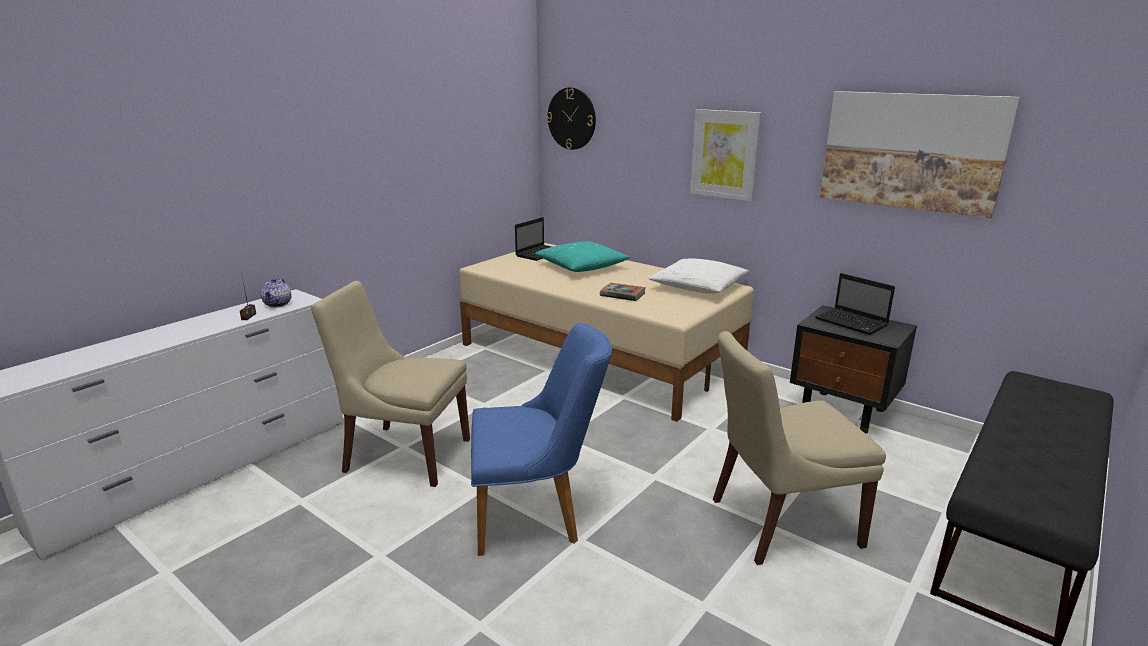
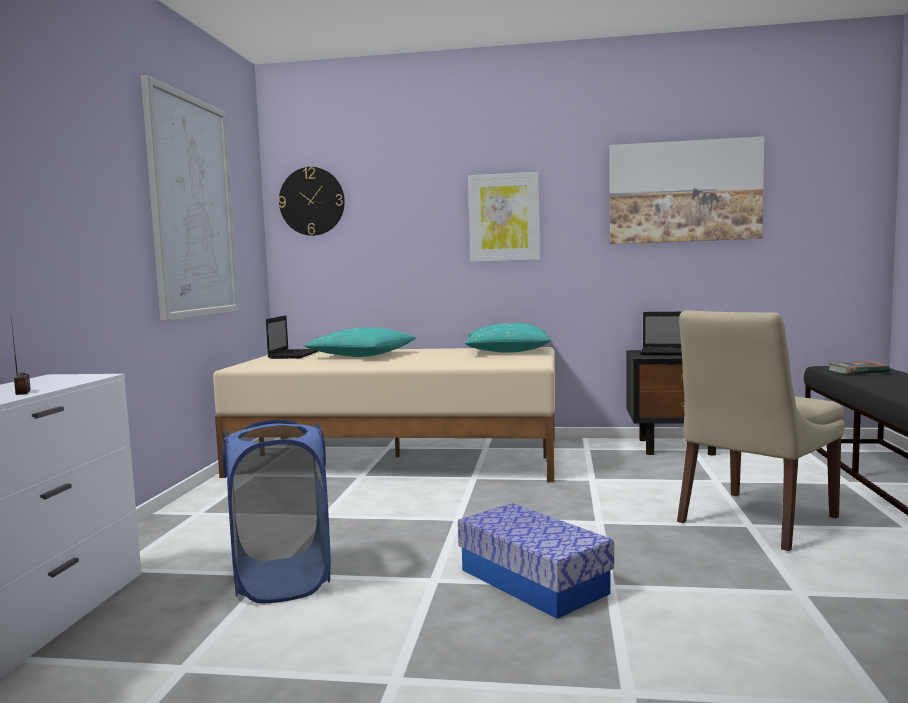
camera: 30 degrees left, 15 degrees down
(278, 304) = (50, 382): teapot -> none
(404, 454) = (282, 580): beige chair -> blue laundry basket
(445, 141) = (192, 207): none -> picture
(537, 515) = (533, 581): blue chair -> storage box
(622, 295) = (447, 361): book -> book (858, 371)
(698, 287) = (507, 351): white pillow -> turquoise pillow

